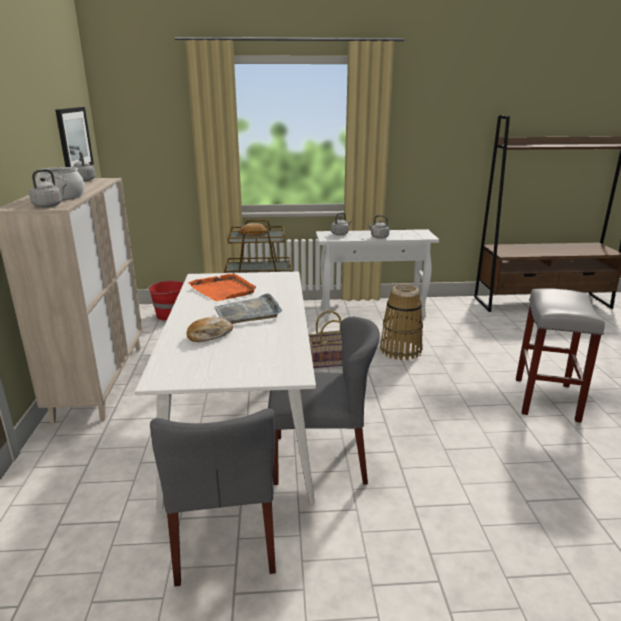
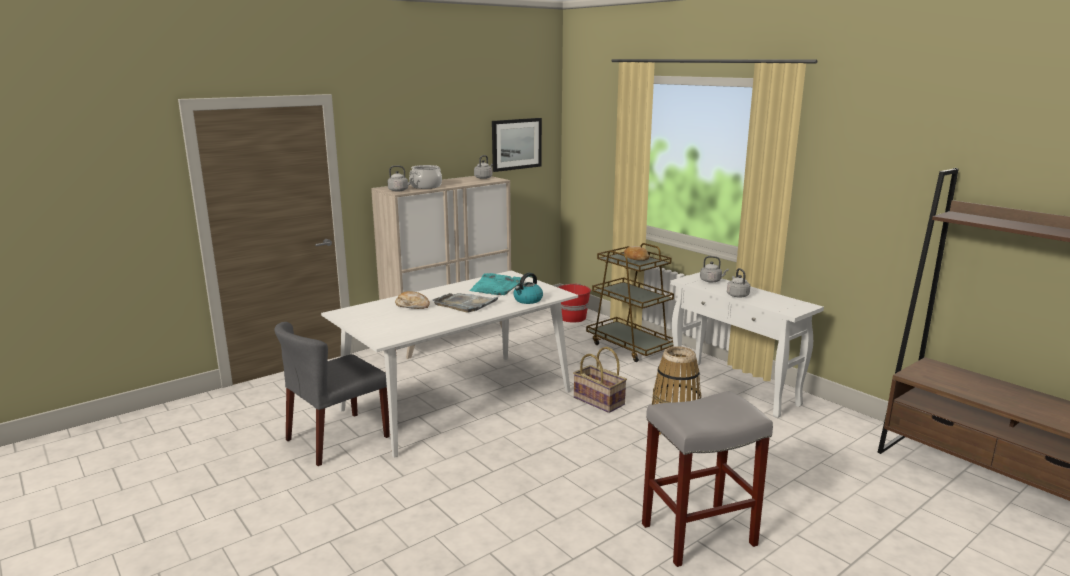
camera: 55 degrees right, 5 degrees down
(223, 290) = (496, 287): orange tray -> turquoise tray
(282, 289) = (527, 300): none -> kettle
(320, 458) = (448, 443): grey chair -> none

